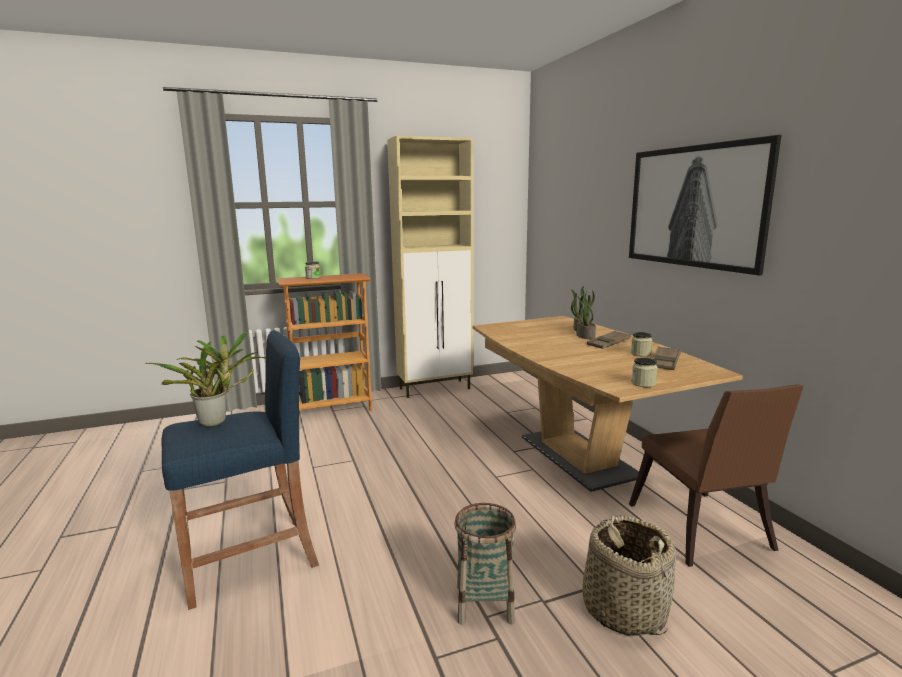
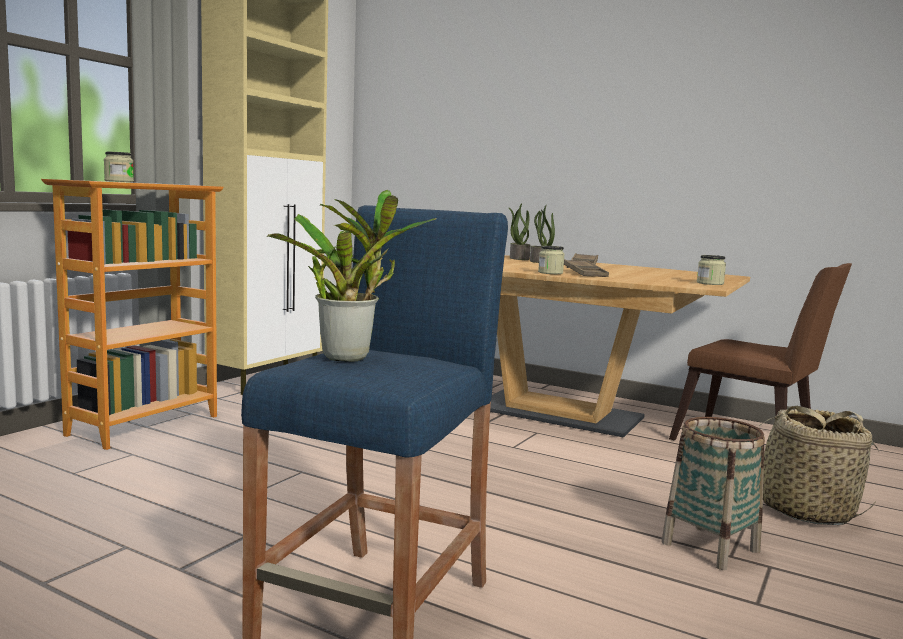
camera: 40 degrees left, 5 degrees down
(640, 354) = (636, 269): jar -> jar (550, 273)
(665, 362) = (674, 273): brown tray -> brown tray (584, 273)
(695, 206) = (661, 107): picture -> none

